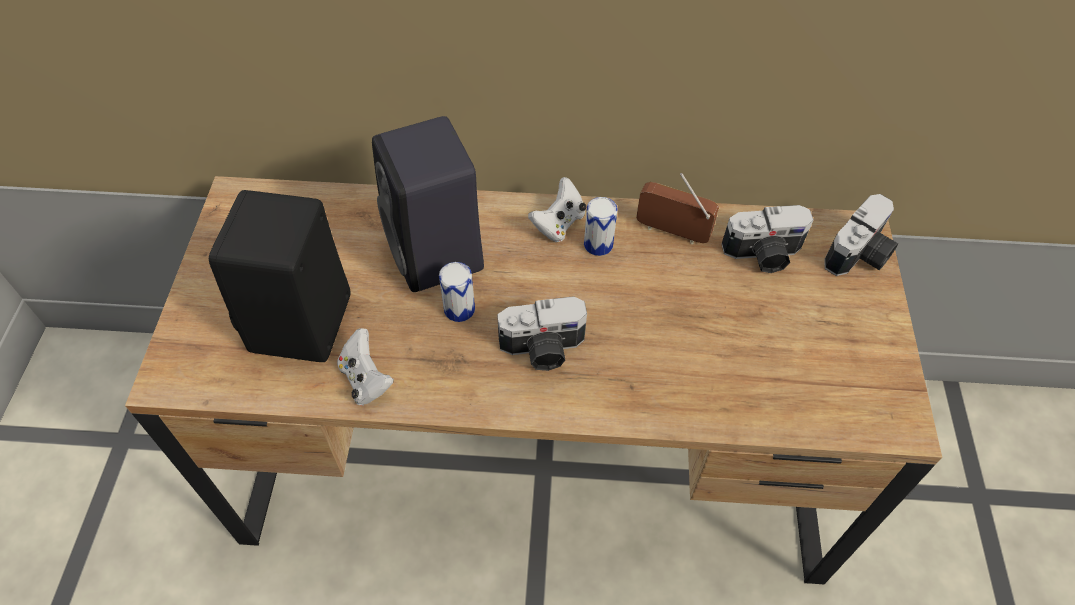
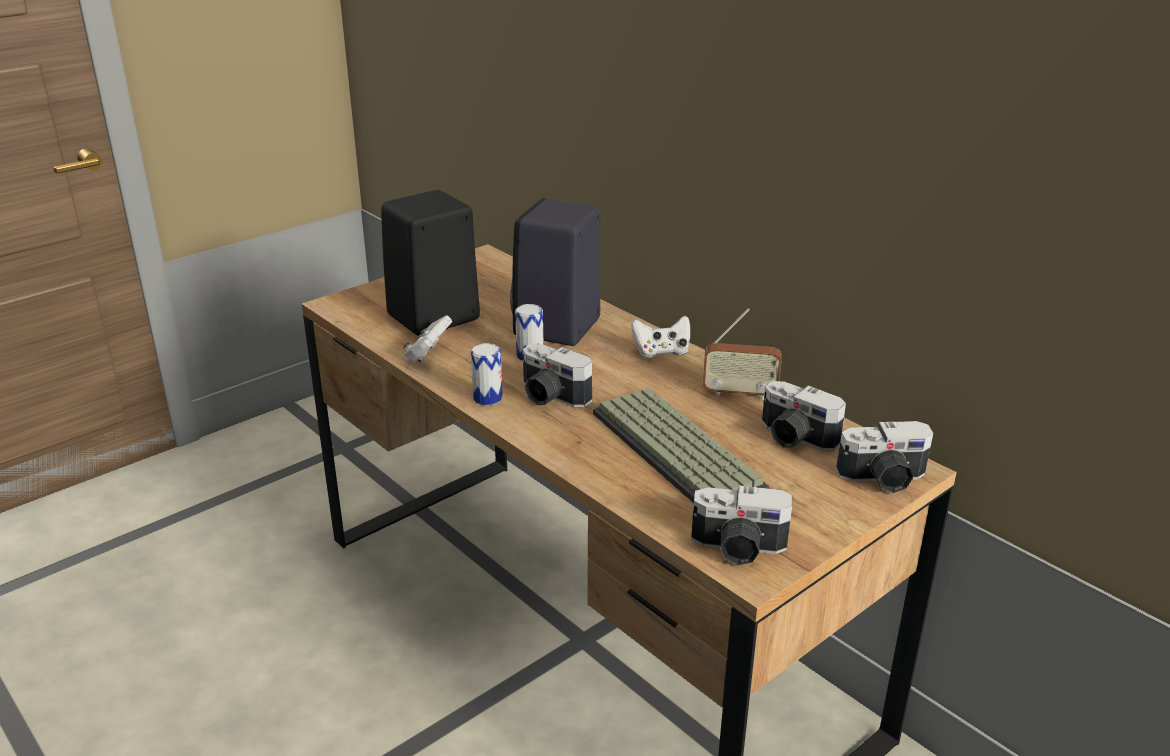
camera: 45 degrees right, 25 degrees down
(598, 244) = (672, 373): can -> can (488, 398)
(672, 232) = (739, 394): radio -> radio turned 120 degrees clockwise
(711, 334) = (680, 451): none -> keyboard
(867, 408) = (738, 548): none -> camera

